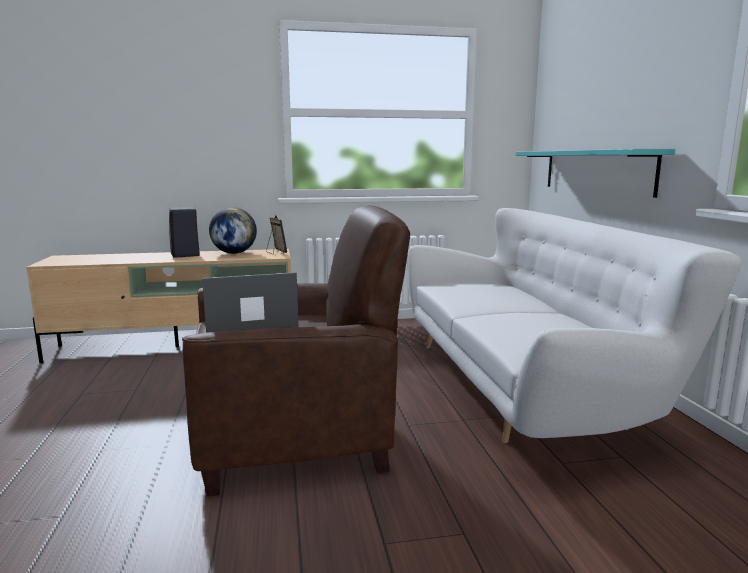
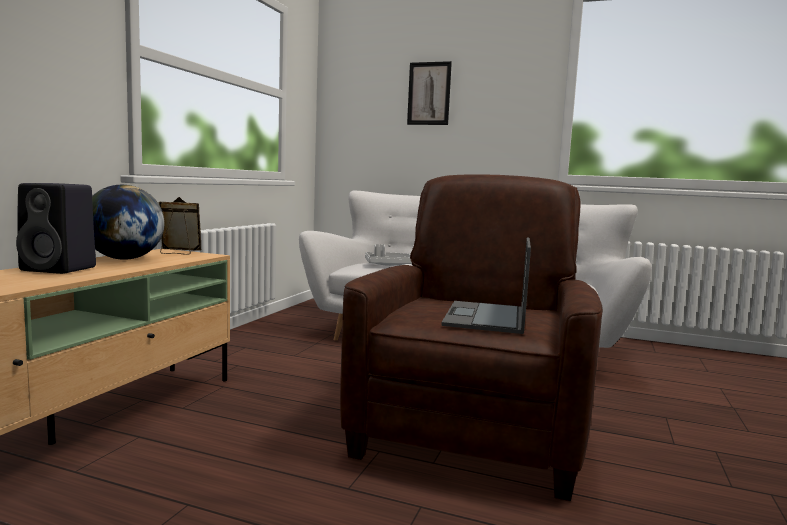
camera: 60 degrees left, 5 degrees down
(475, 287) = (388, 265): none -> grey tray
(595, 171) = (423, 158): turquoise shelf -> none
(605, 90) = (429, 93): none -> picture

